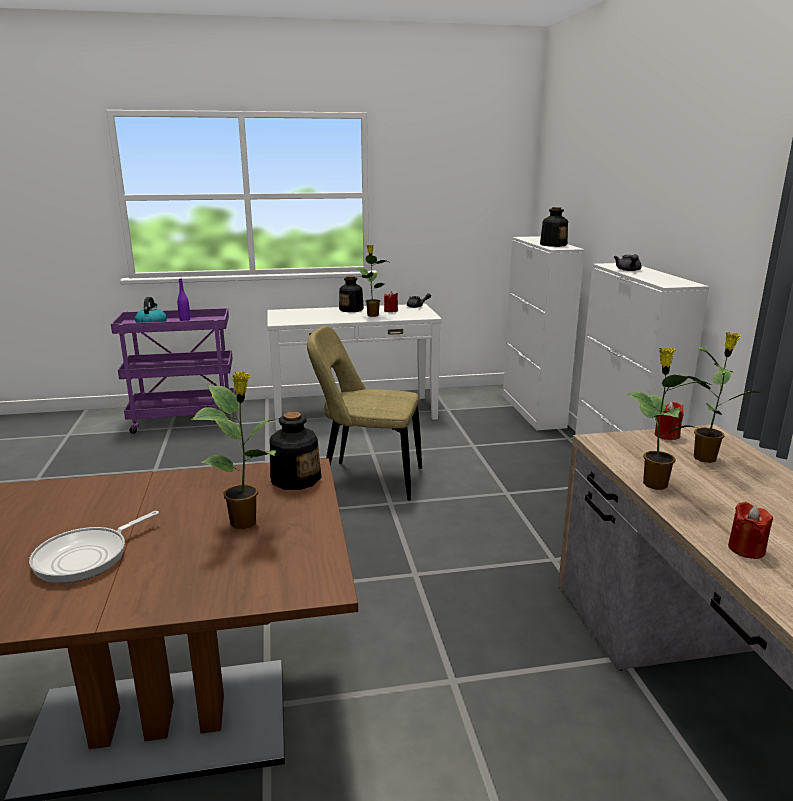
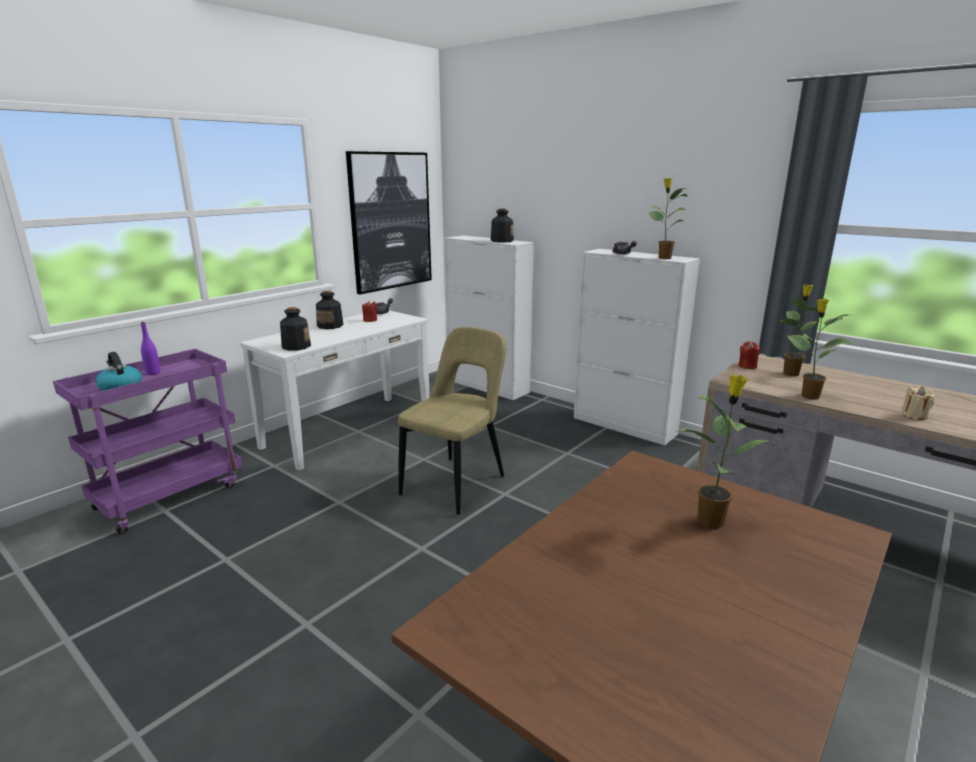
camera: 40 degrees left, 0 degrees up
(87, 557) = (694, 613): frying pan -> none
(295, 479) = (655, 474): bottle -> bottle (296, 346)
(367, 480) = (457, 483): beige chair -> beige chair turned 150 degrees clockwise
(372, 315) = (363, 327): potted plant -> potted plant (663, 258)
(458, 215) = (391, 221): none -> picture
(746, 549) = (914, 416): red candle -> beige candle

